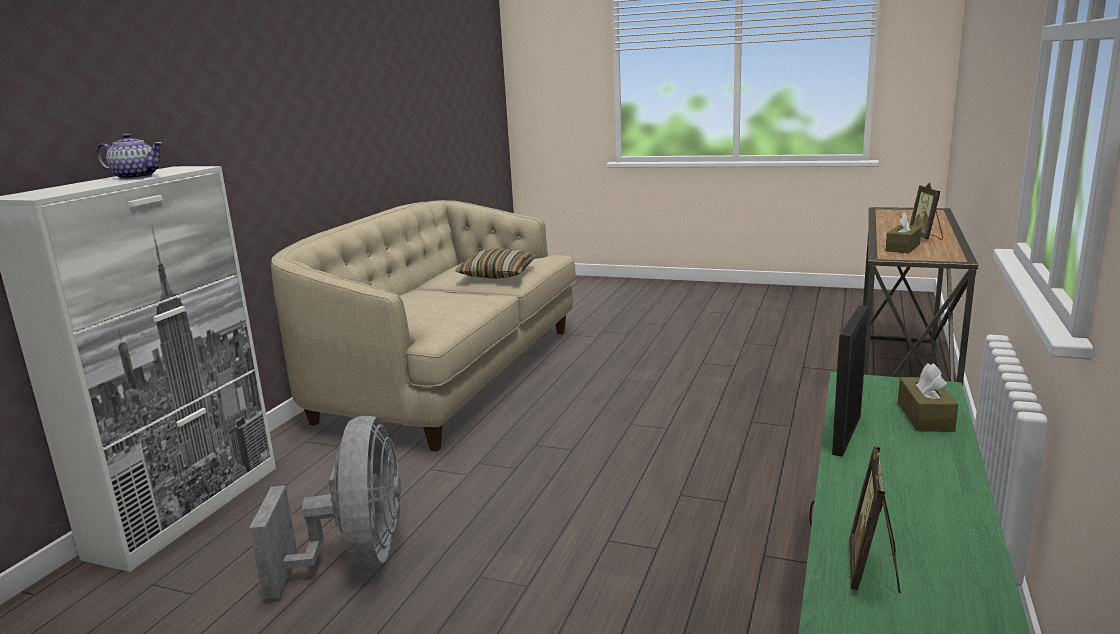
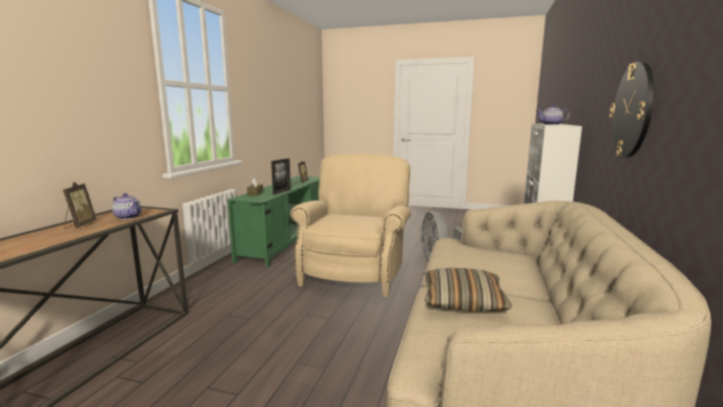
camera: 175 degrees right, 5 degrees down
(296, 123) = (633, 110): none -> wall clock
(587, 520) = (355, 272): none -> beige armchair
(902, 248) = (128, 217): brown tissue box -> teapot

